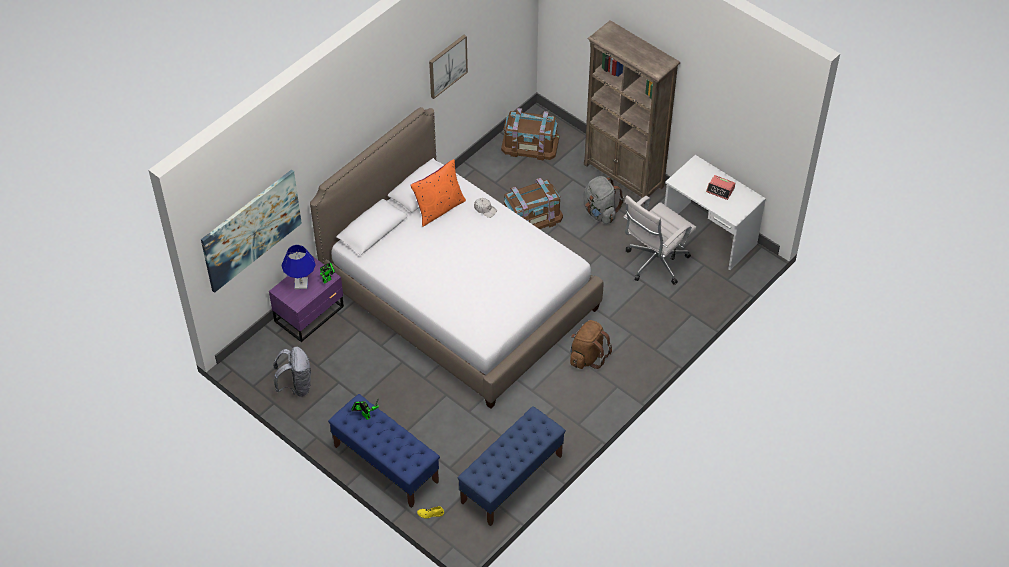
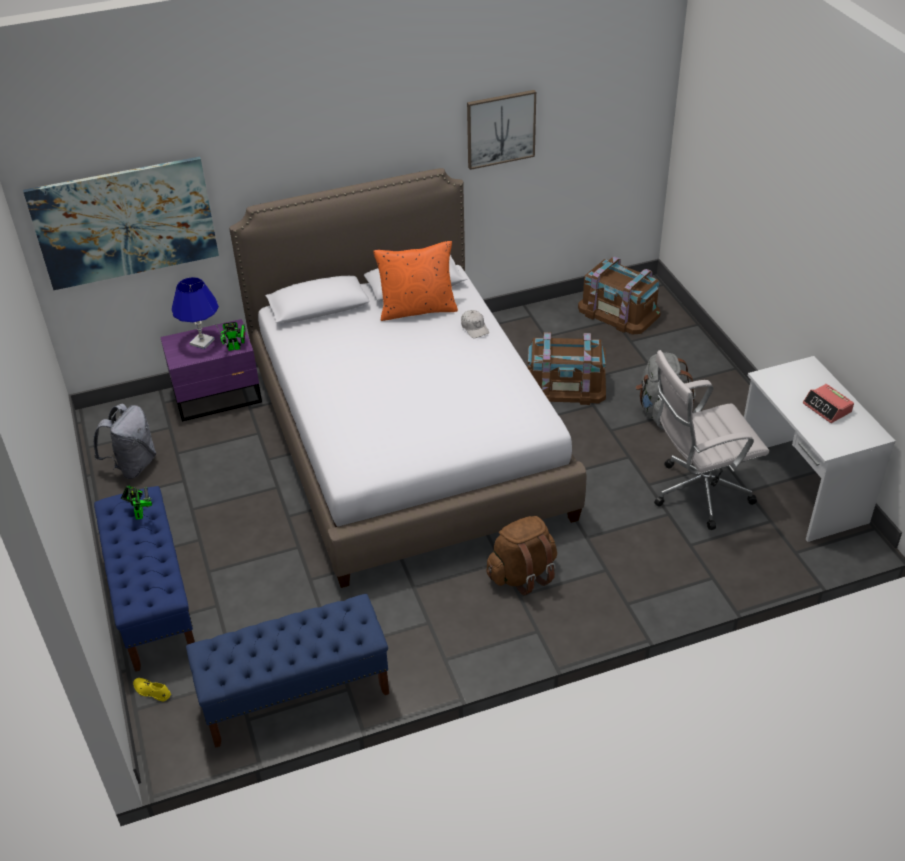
camera: 30 degrees right, 10 degrees down
(624, 176) = (719, 380): brown bookcase -> none

